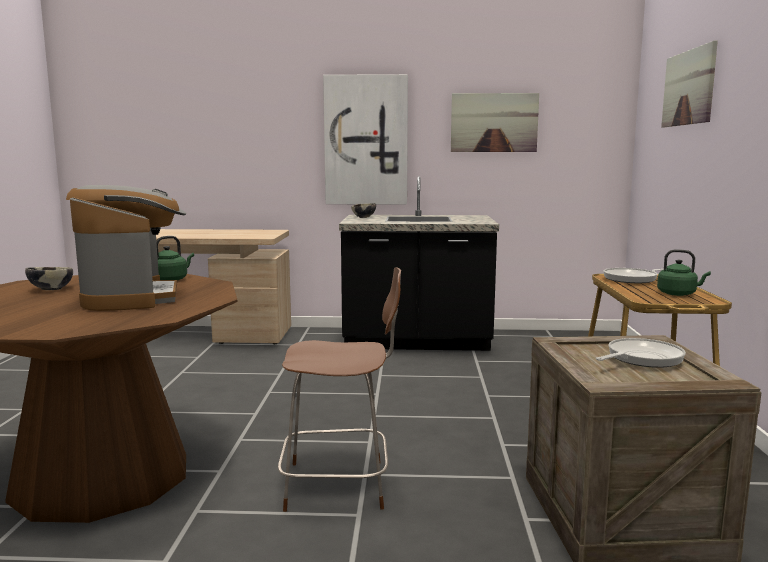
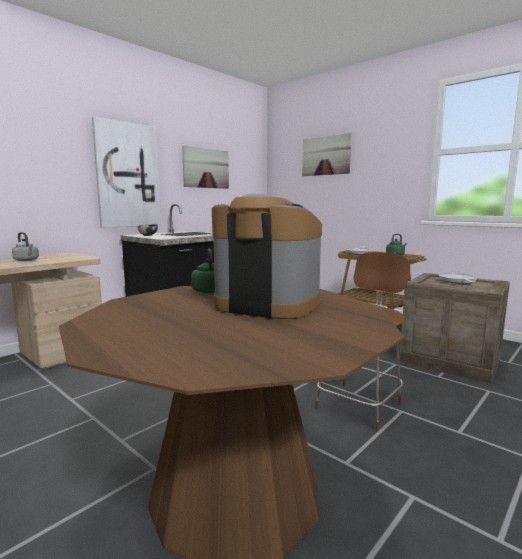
camera: 50 degrees left, 0 degrees up
(51, 289) = (159, 319): bowl -> none
(223, 233) = (27, 260): none -> grey kettle

